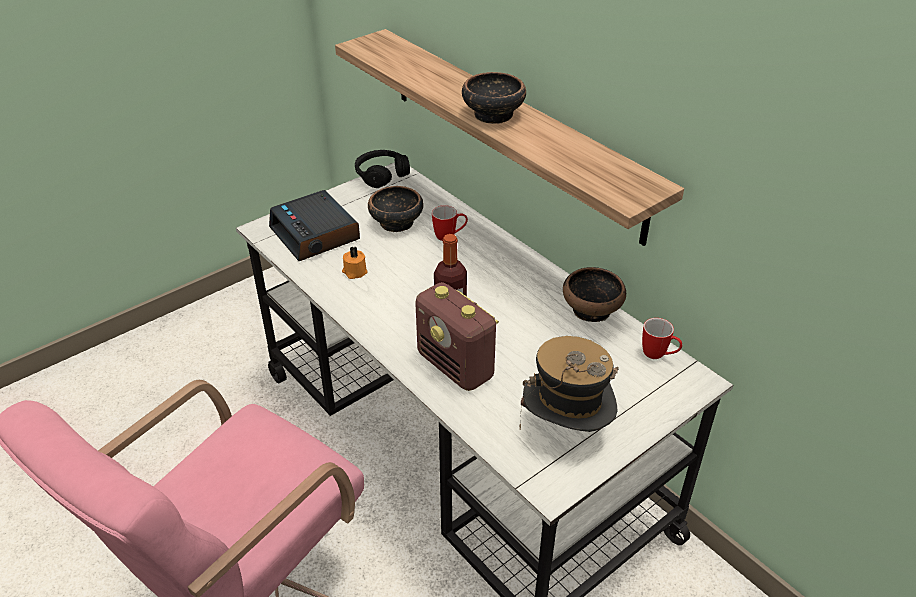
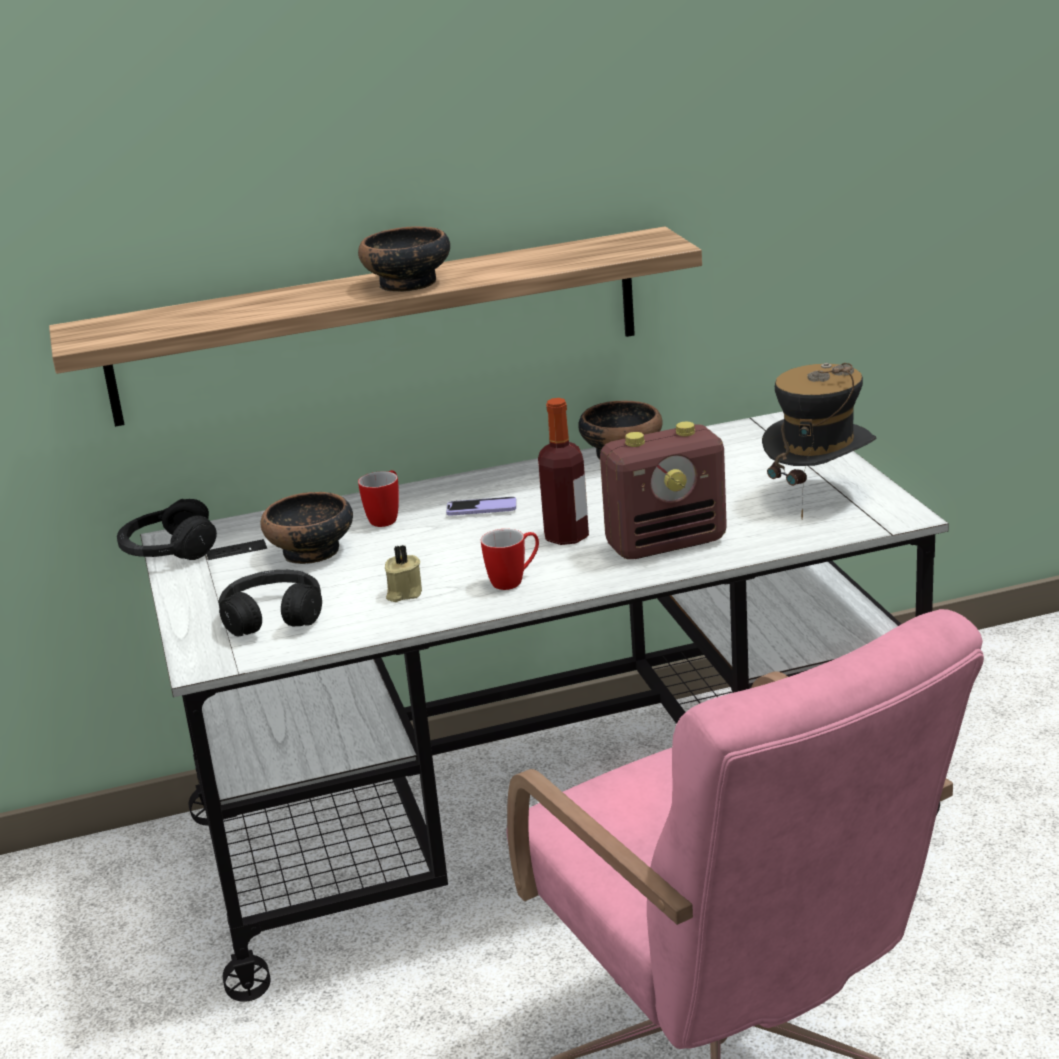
camera: 65 degrees left, 15 degrees down
(316, 234) = (273, 616): alarm clock -> black headphones
(354, 272) = (403, 593): orange candle -> beige candle
(477, 270) = (481, 509): none -> phone
(658, 355) = (728, 433): mug -> mug (514, 581)

